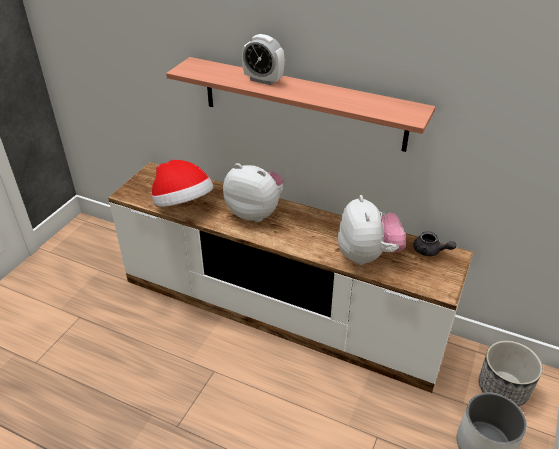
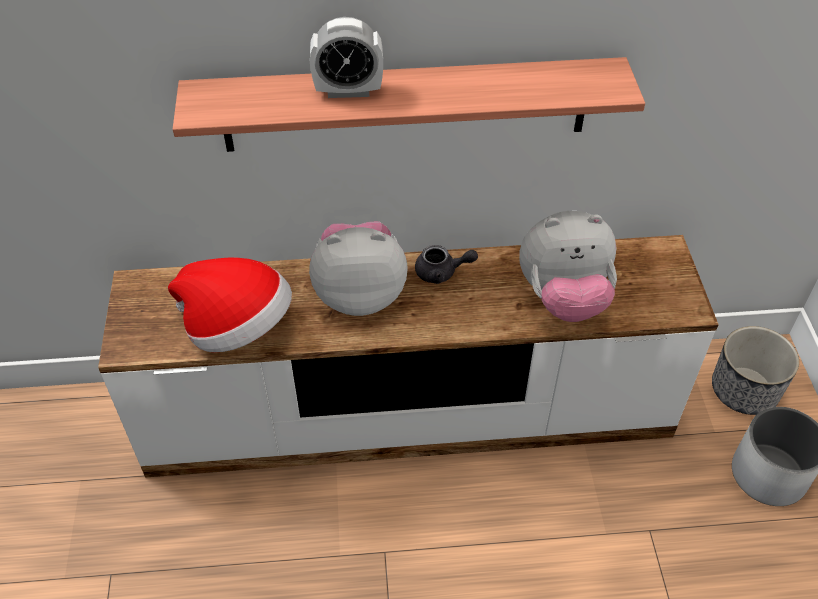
camera: 30 degrees left, 10 degrees up
(367, 256) = (563, 298): plush toy -> plush toy turned 120 degrees clockwise
(430, 251) = (634, 257): grey teapot -> grey teapot (441, 272)

